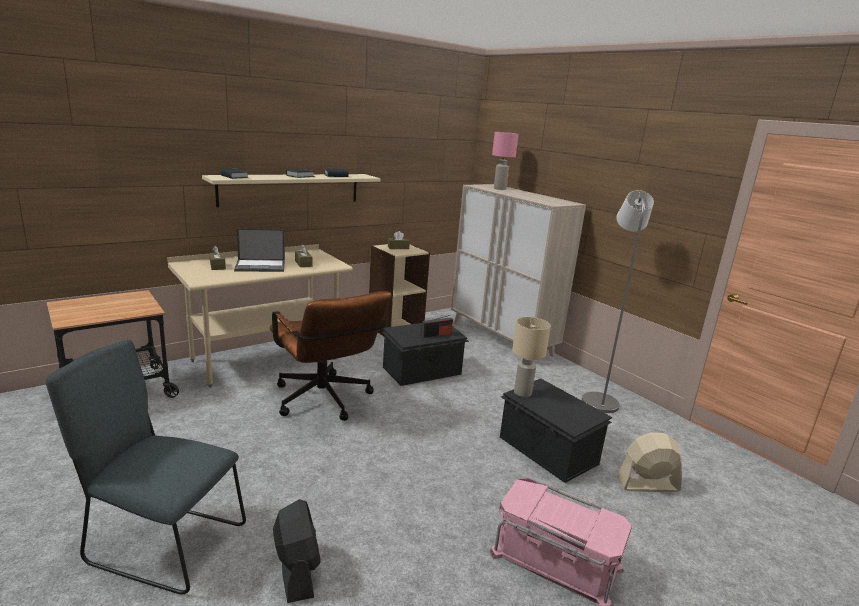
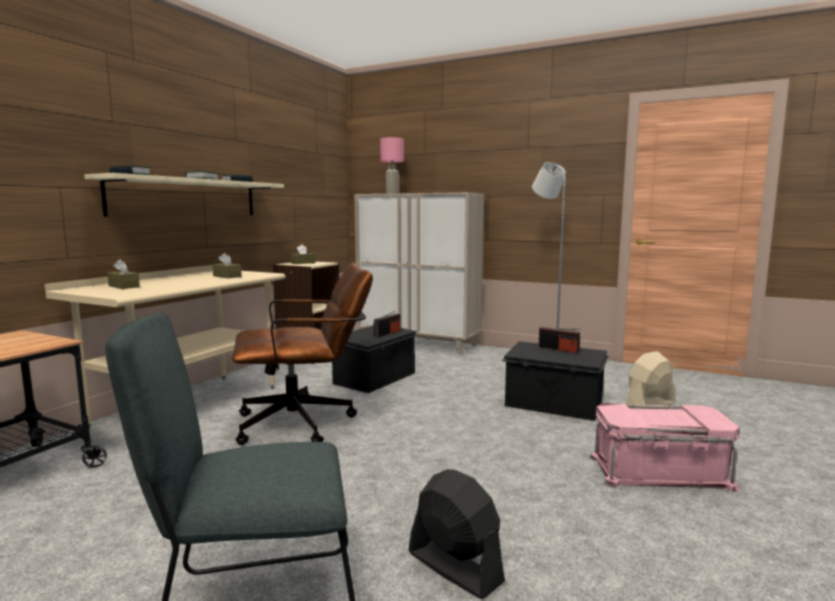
camera: 25 degrees left, 10 degrees down
(261, 266) = (180, 281): laptop -> none
(326, 402) = (306, 423): brown office chair -> brown office chair turned 45 degrees counterclockwise
(522, 393) = (519, 352): beige table lamp -> none
(564, 400) = (558, 349): none -> radio

